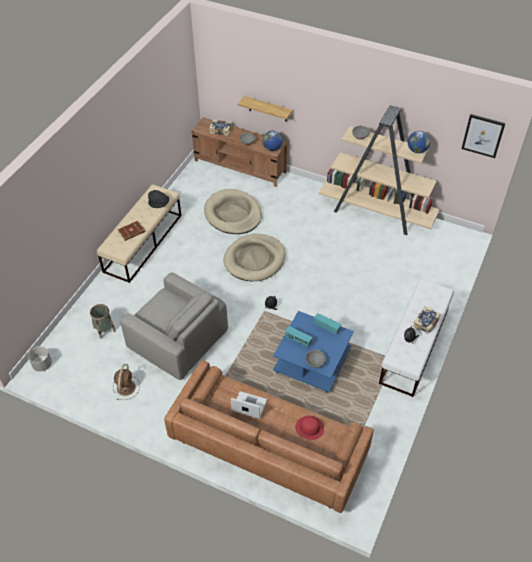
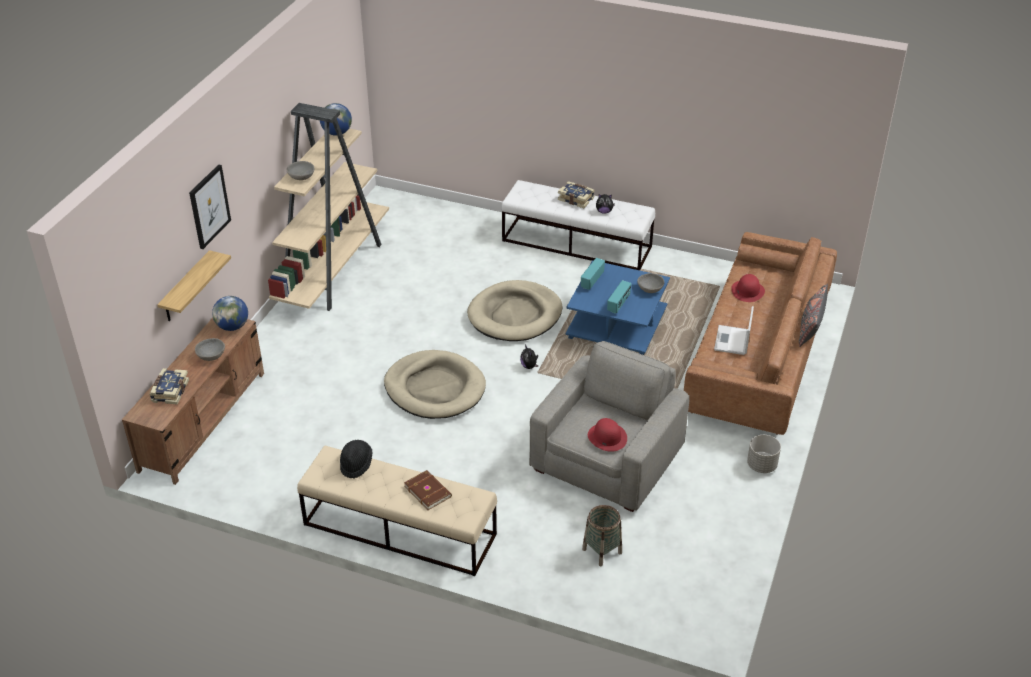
camera: 95 degrees left, 10 degrees down
(42, 365) = (690, 621): grey planter -> grey planter (762, 465)
(126, 387) = (705, 506): brown fan -> none
(155, 313) = (607, 437): none -> red hat
(233, 214) = (329, 420): beige dog bed -> beige dog bed (515, 315)
(240, 449) = (810, 327): none -> grey pillow
(483, 135) = (348, 59): picture -> picture (209, 206)

